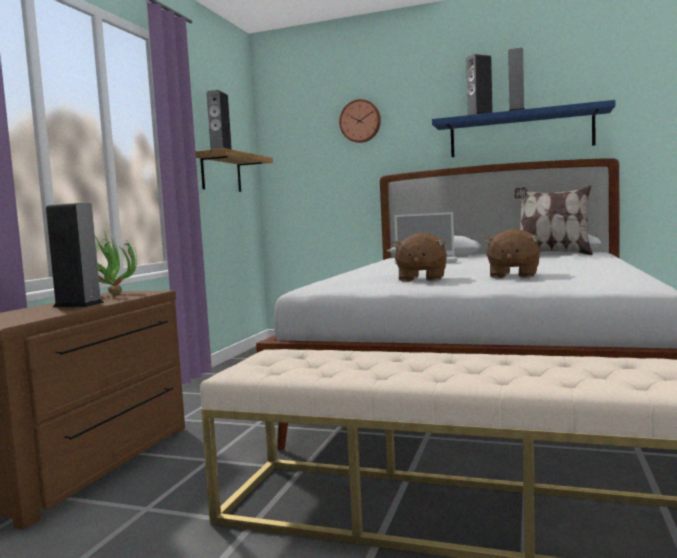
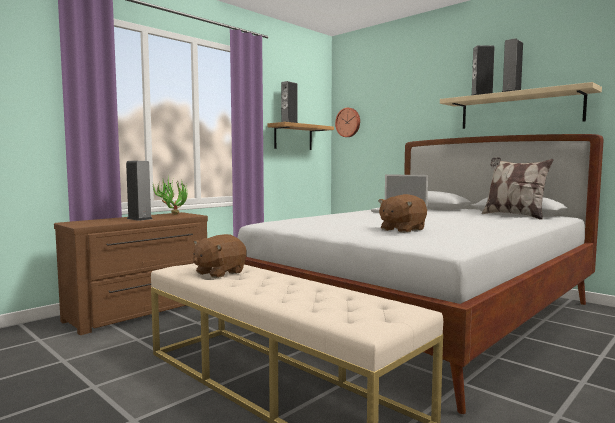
camera: 25 degrees right, 0 degrees up
(360, 121) = (398, 99): wall clock -> wall clock (348, 122)
(421, 279) = (339, 225): brown plush toy -> brown plush toy (219, 273)
(520, 133) = (519, 110): blue shelf -> beige shelf

